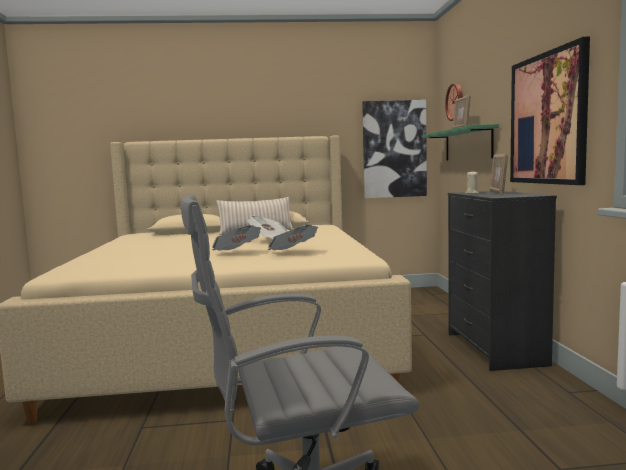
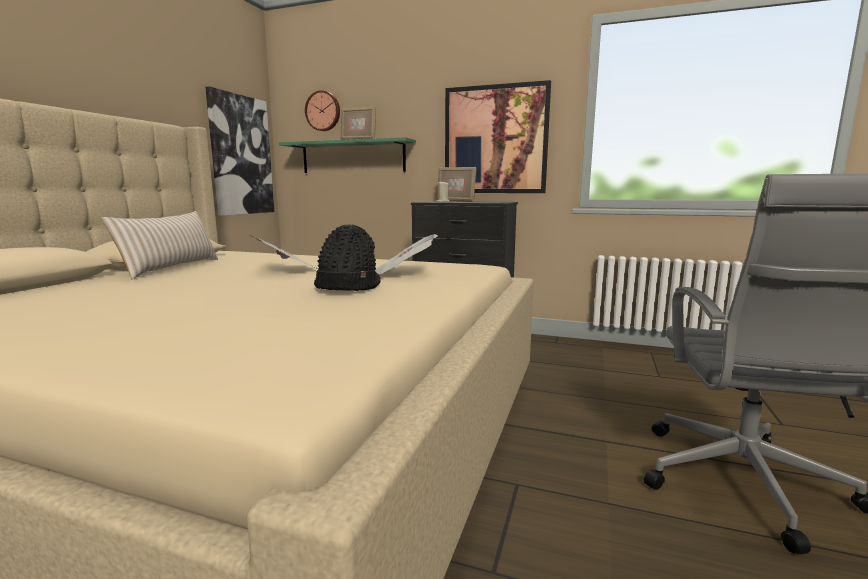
camera: 65 degrees left, 5 degrees up
(236, 253) = (347, 286): newspaper -> black hat

